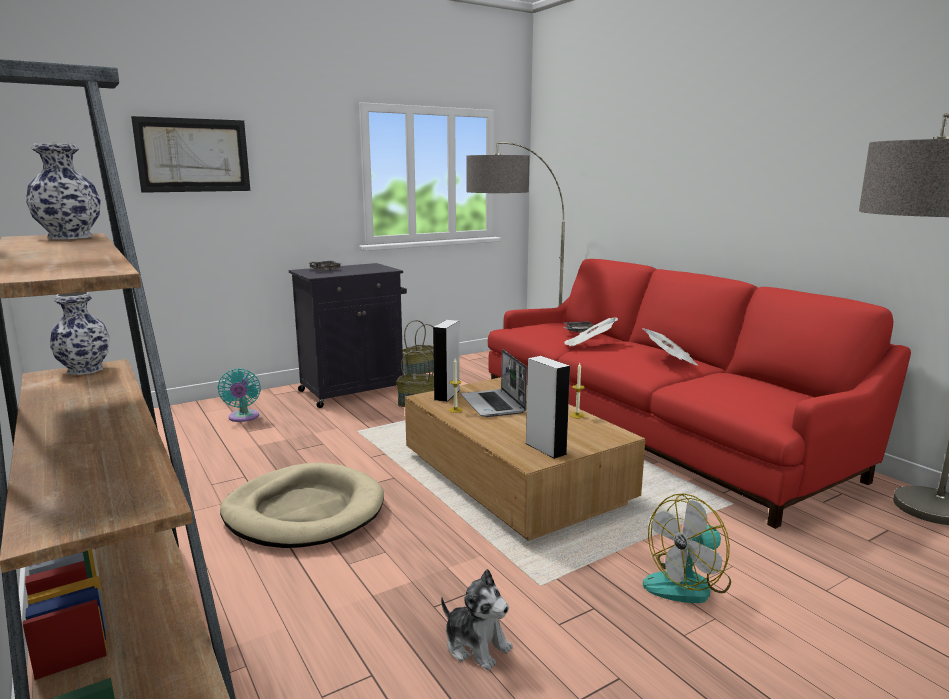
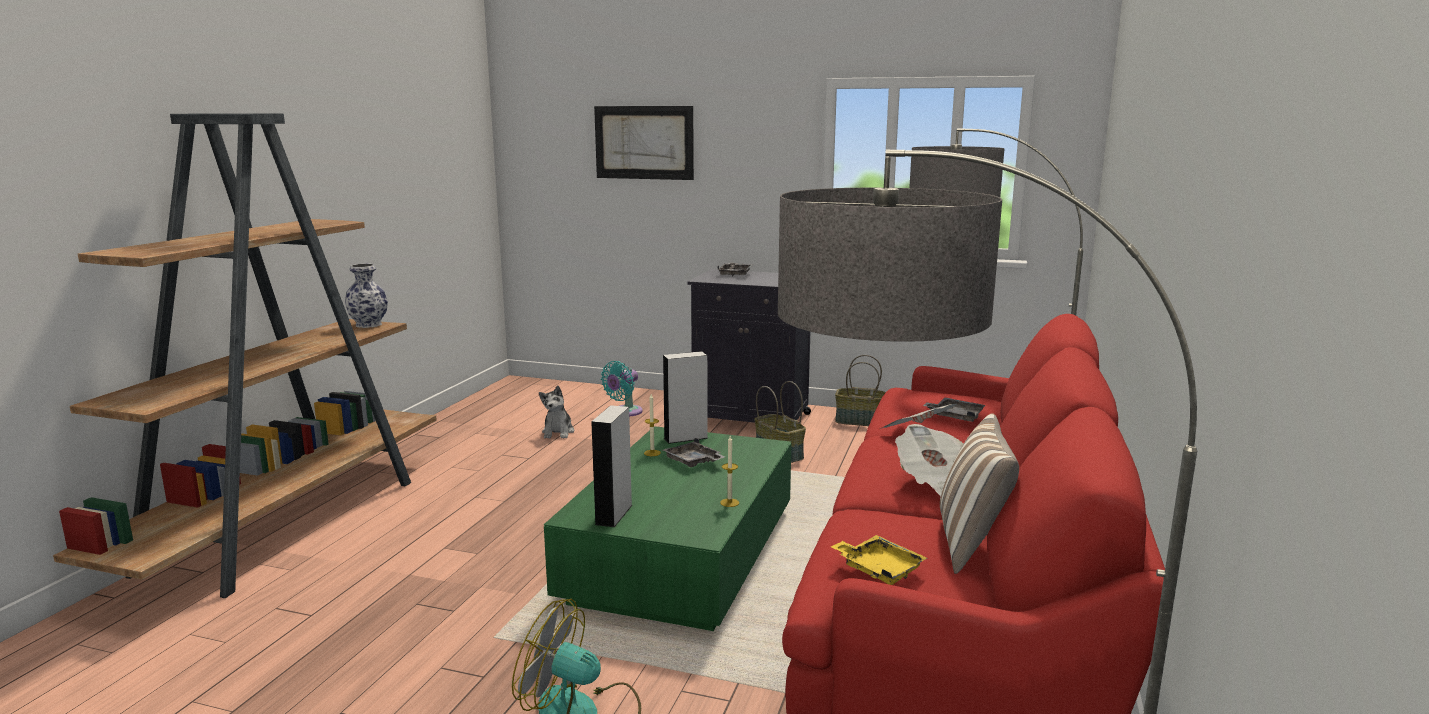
camera: 50 degrees right, 0 degrees up
(70, 237) = (318, 224): vase -> none
(304, 511) = (502, 500): beige dog bed -> none
(476, 645) = (378, 641): plush toy -> plush toy (558, 432)
(494, 405) = (693, 462): laptop -> grey tray
(514, 479) = (682, 555): brown coffee table -> green coffee table
(751, 378) = (972, 544): none -> pillow
(766, 400) = (879, 569): none -> yellow tray

